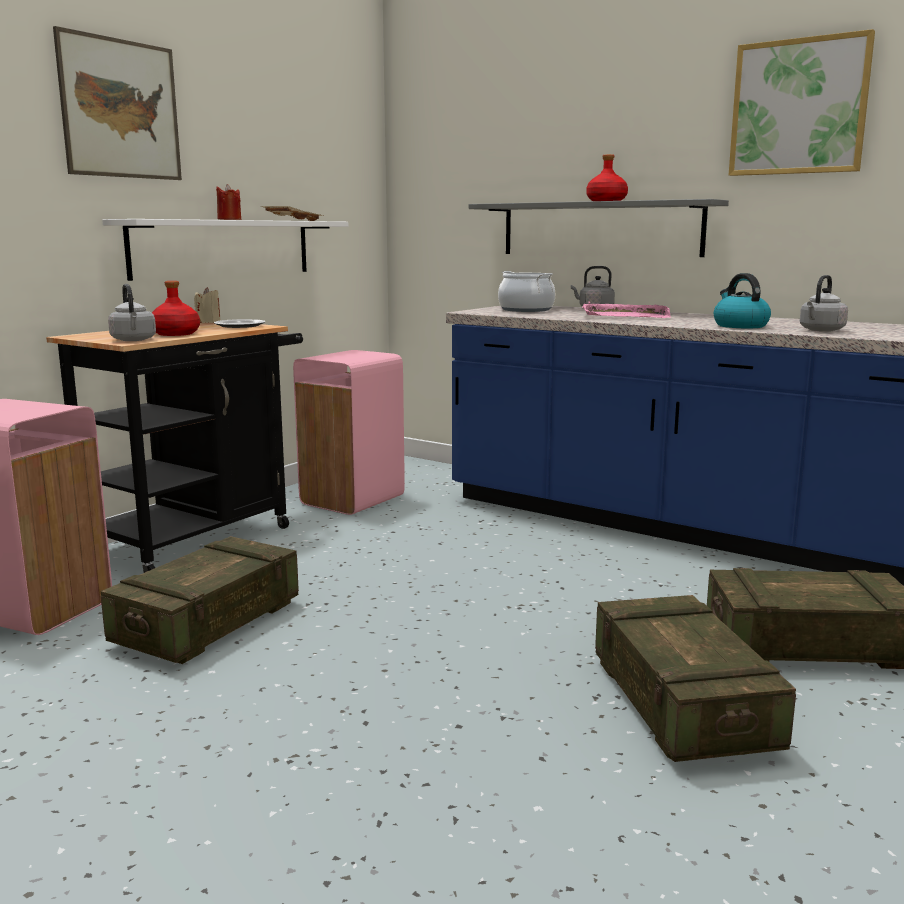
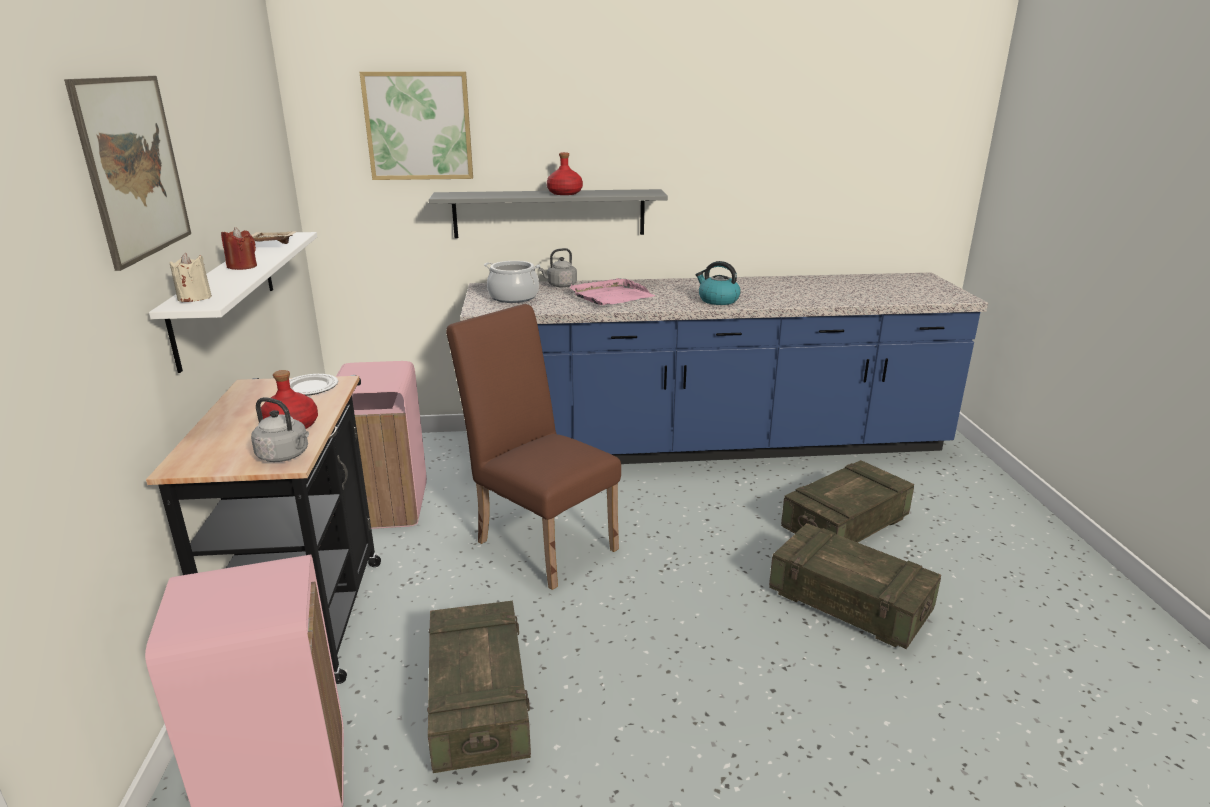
camera: 40 degrees left, 10 degrees up
(208, 322) = (251, 387): beige candle -> beige candle (194, 298)
(435, 553) = (541, 540): none -> brown chair
(799, 107) = (712, 118): picture -> picture (418, 126)
(820, 330) = (773, 298): grey kettle -> none

